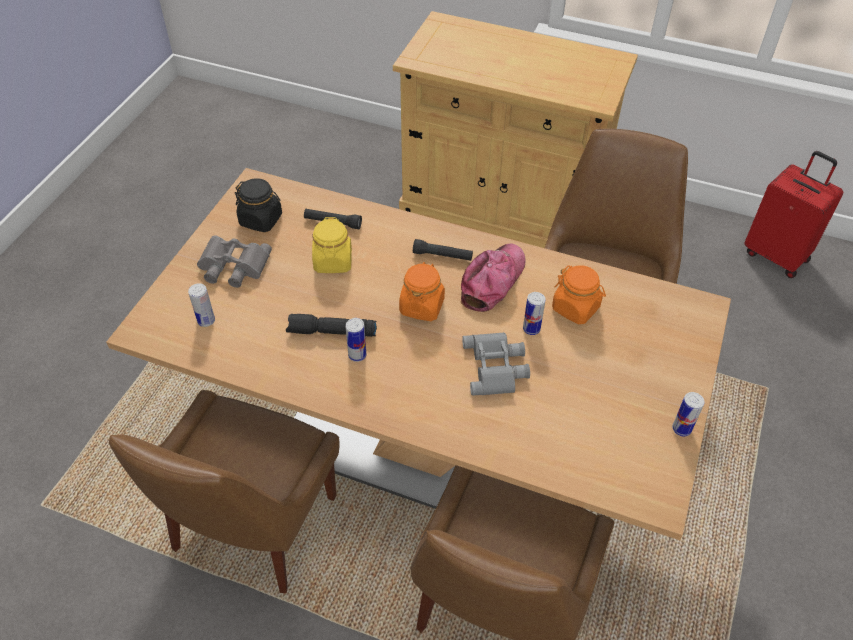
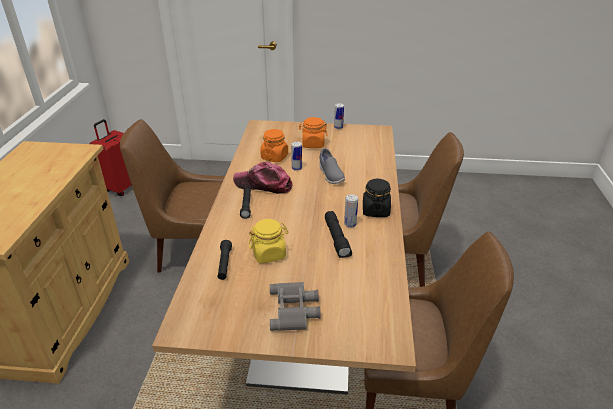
camera: 105 degrees left, 15 degrees down
(206, 321) = (360, 306): can -> none
(261, 220) = (230, 309): black jar -> black jar (375, 210)
(422, 306) = (296, 207): orange jar -> orange jar (313, 144)
(496, 367) = (330, 175): grey binoculars -> grey shoe

